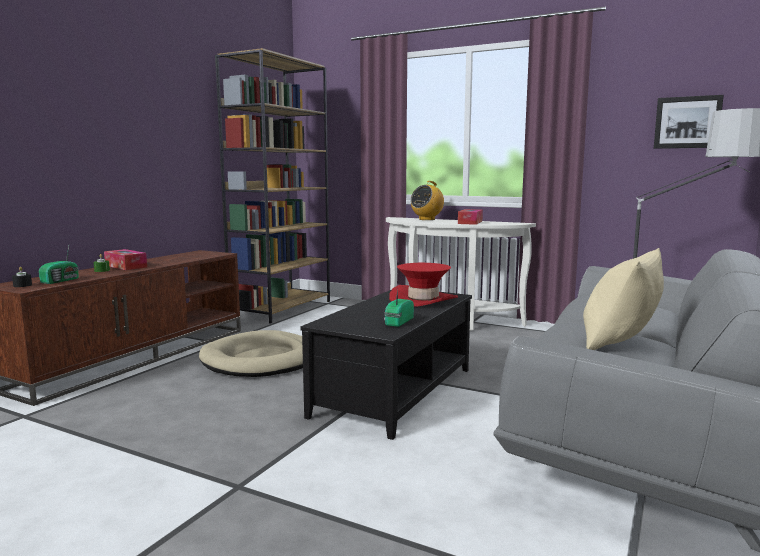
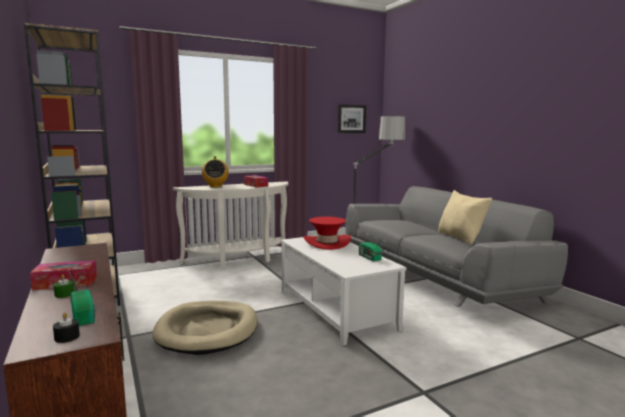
camera: 55 degrees left, 0 degrees up
(396, 392) = (336, 309): black coffee table -> white coffee table

